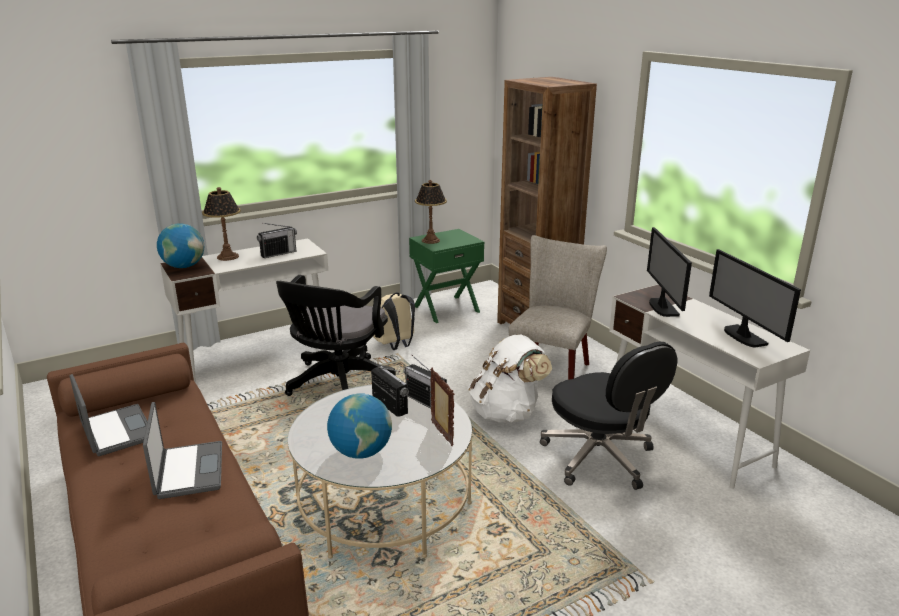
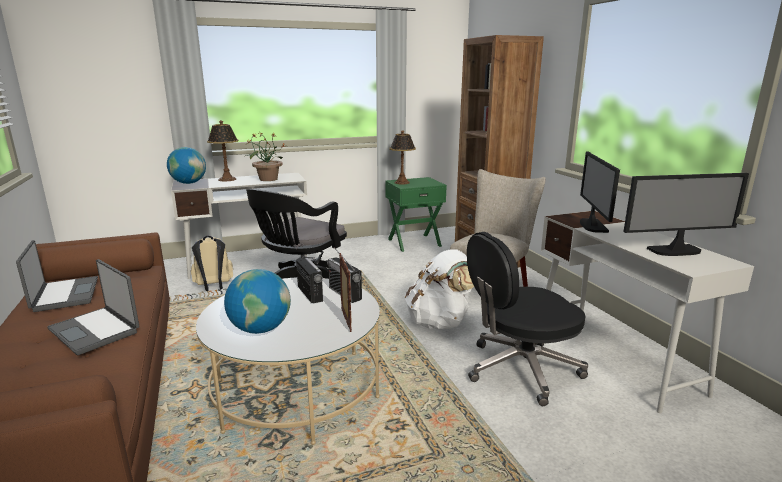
camera: 10 degrees right, 5 degrees down
(188, 471) = (96, 330): laptop -> laptop turned 135 degrees clockwise
(278, 253) = (267, 179): radio -> potted plant
(396, 345) = (362, 264): beige backpack -> beige backpack (214, 287)
(600, 458) = (520, 369): black office chair -> black office chair turned 90 degrees clockwise
(743, 337) = (675, 251): monitor -> monitor turned 90 degrees counterclockwise

